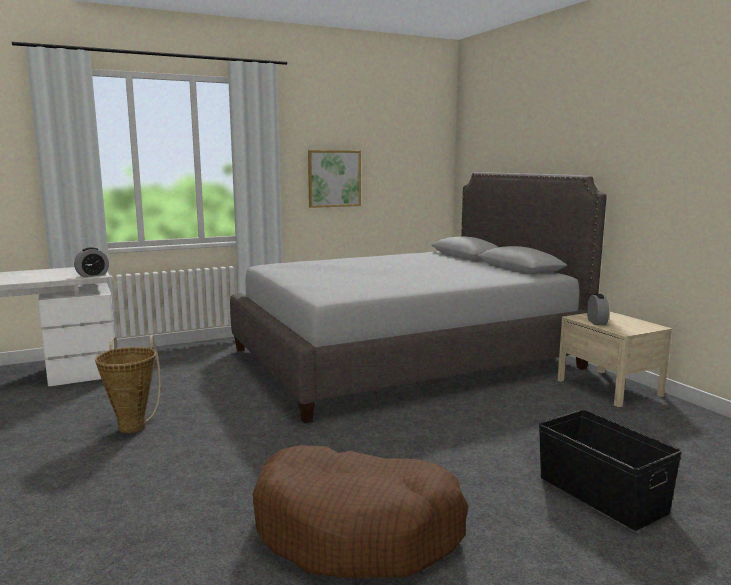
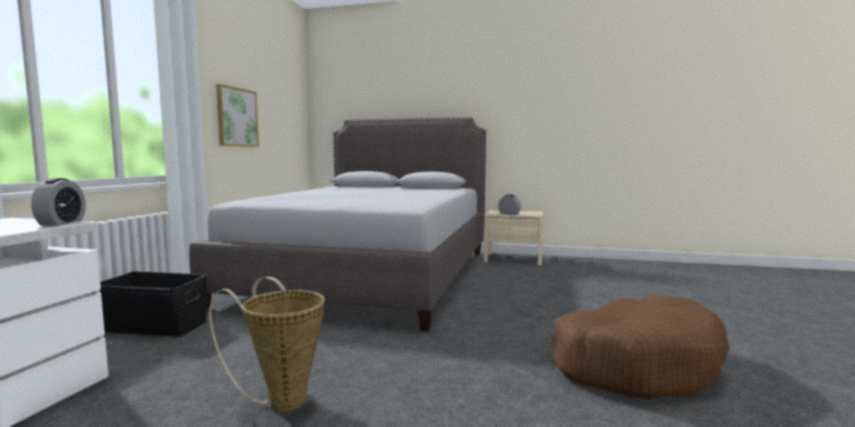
camera: 50 degrees left, 5 degrees down
(601, 494) = (640, 299): black storage box -> black storage box (154, 326)

